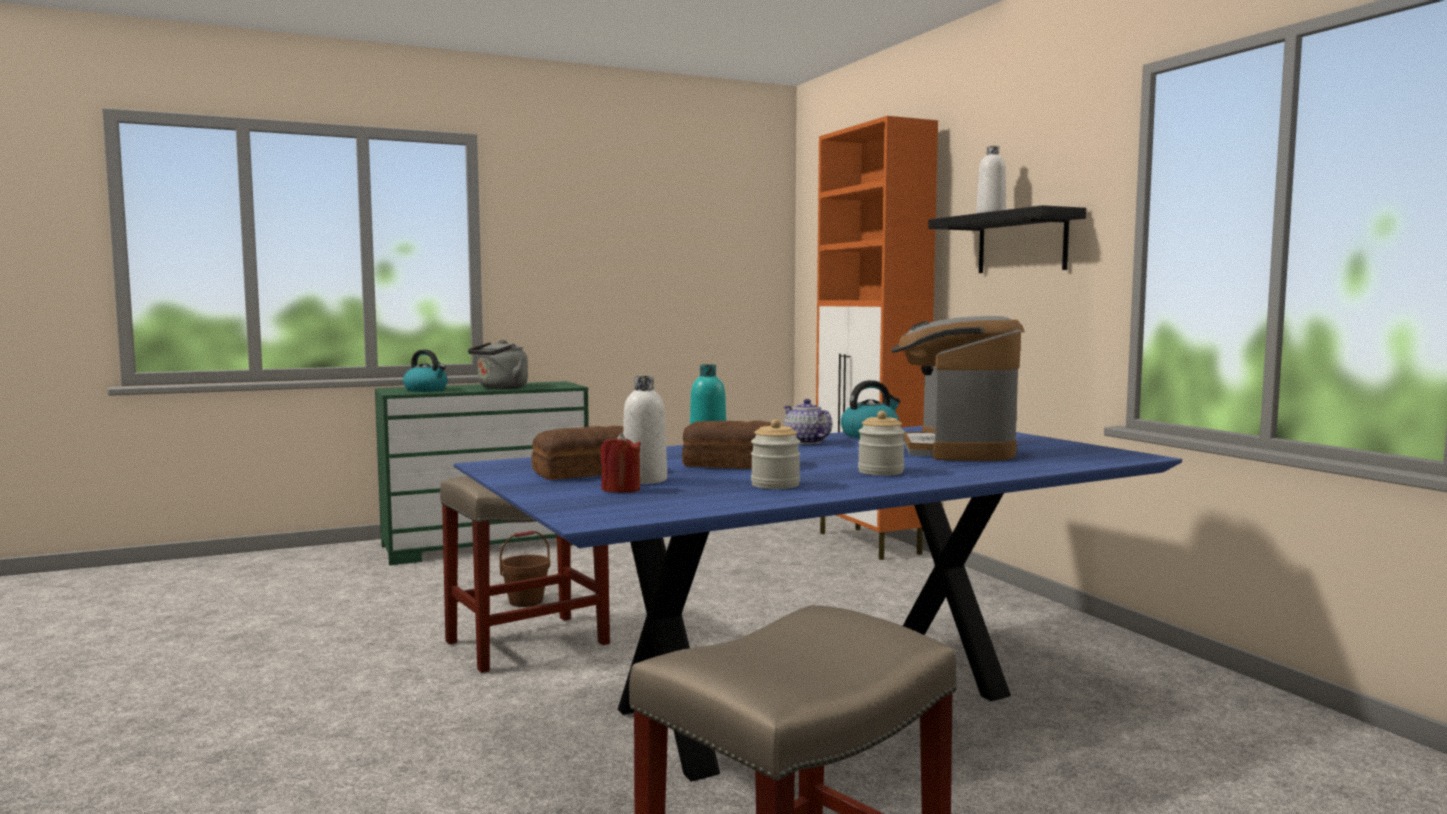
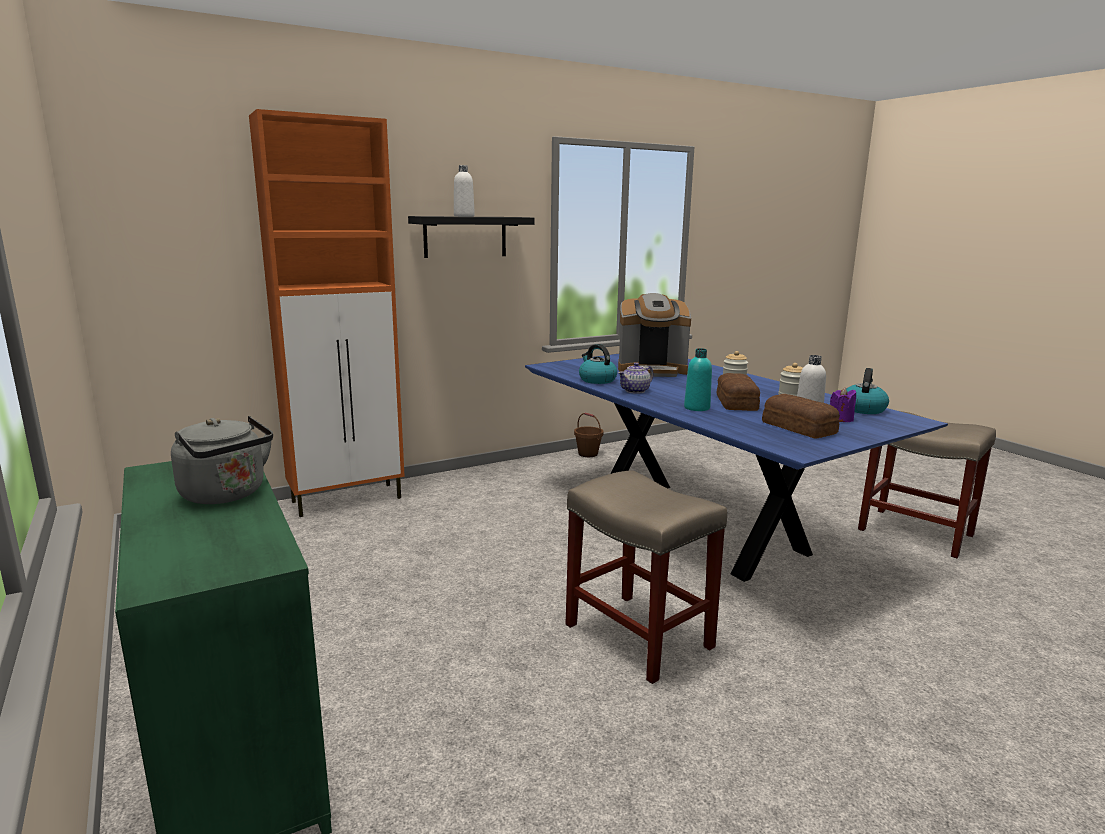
camera: 95 degrees left, 10 degrees up
(426, 390) = (230, 544): kettle -> kettle (863, 409)
(526, 601) = (520, 656): brown bucket -> brown bucket (587, 454)
(621, 489) = (840, 419): red candle -> purple candle

